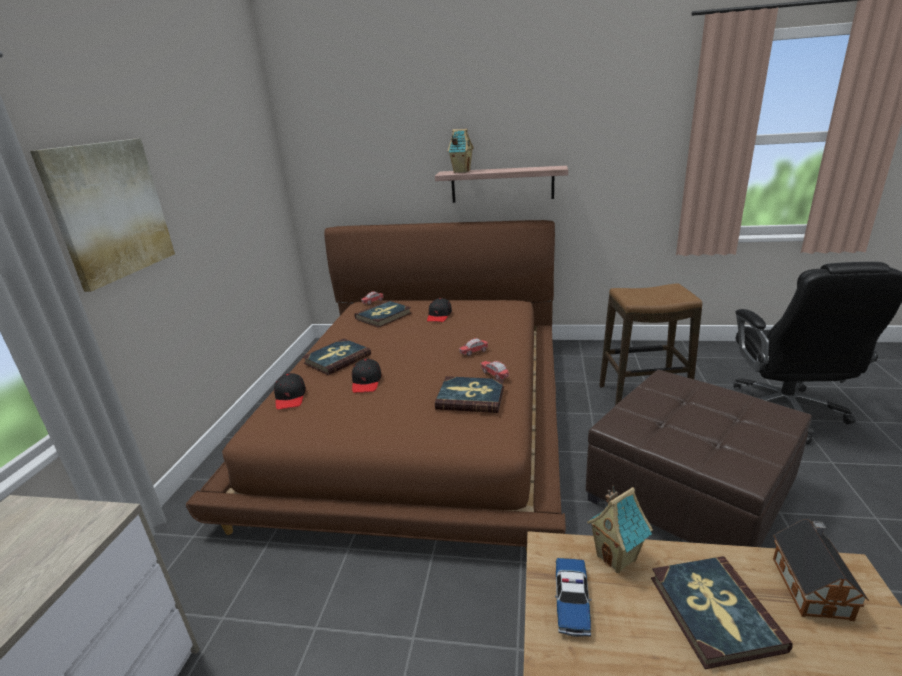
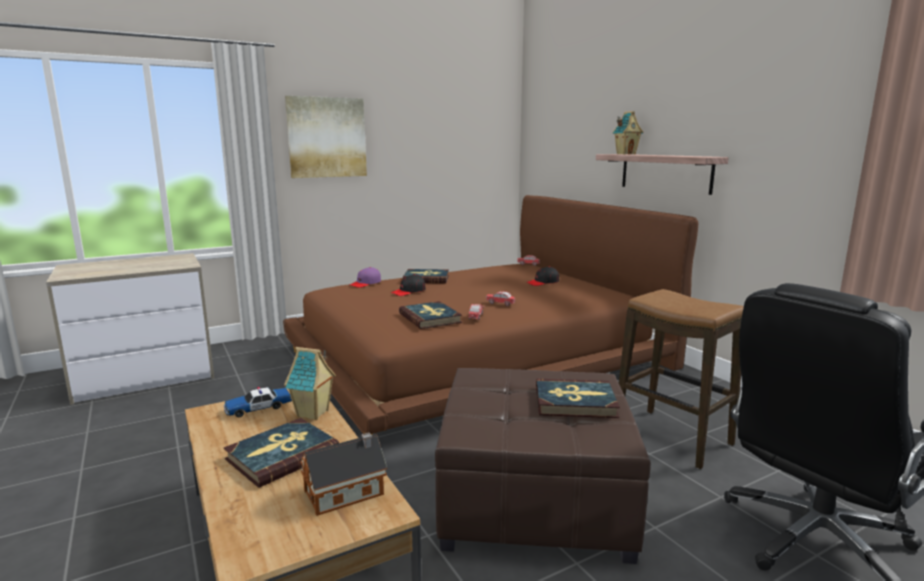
camera: 50 degrees right, 10 degrees down
(290, 397) = (365, 283): black cap -> purple cap
(383, 316) = (510, 271): book -> book (575, 402)

